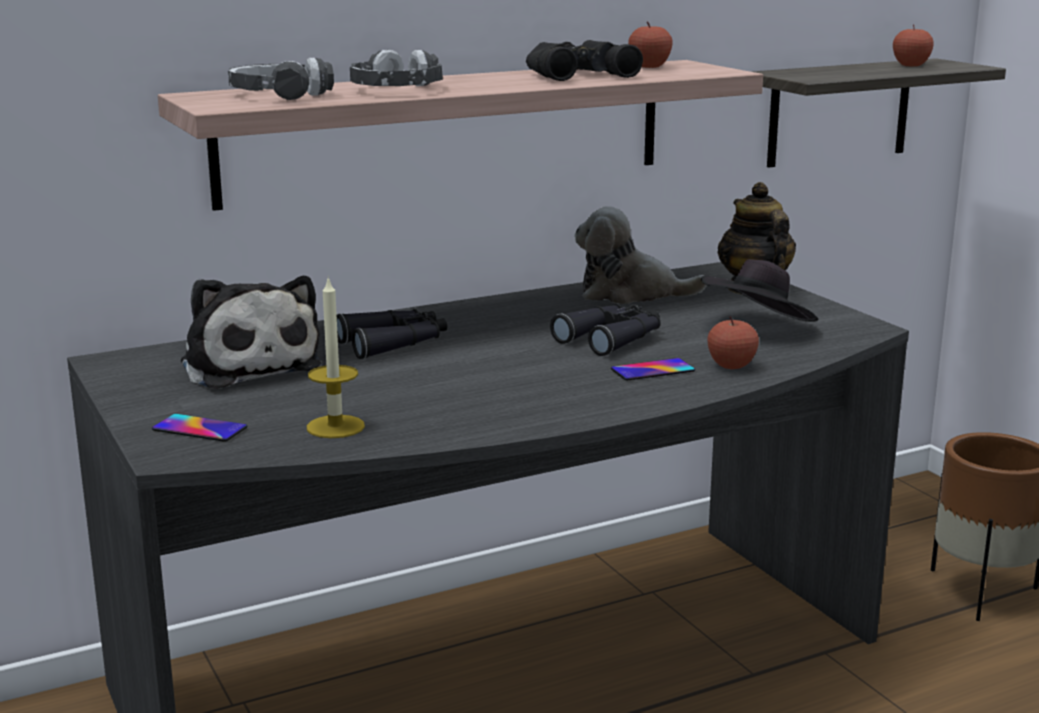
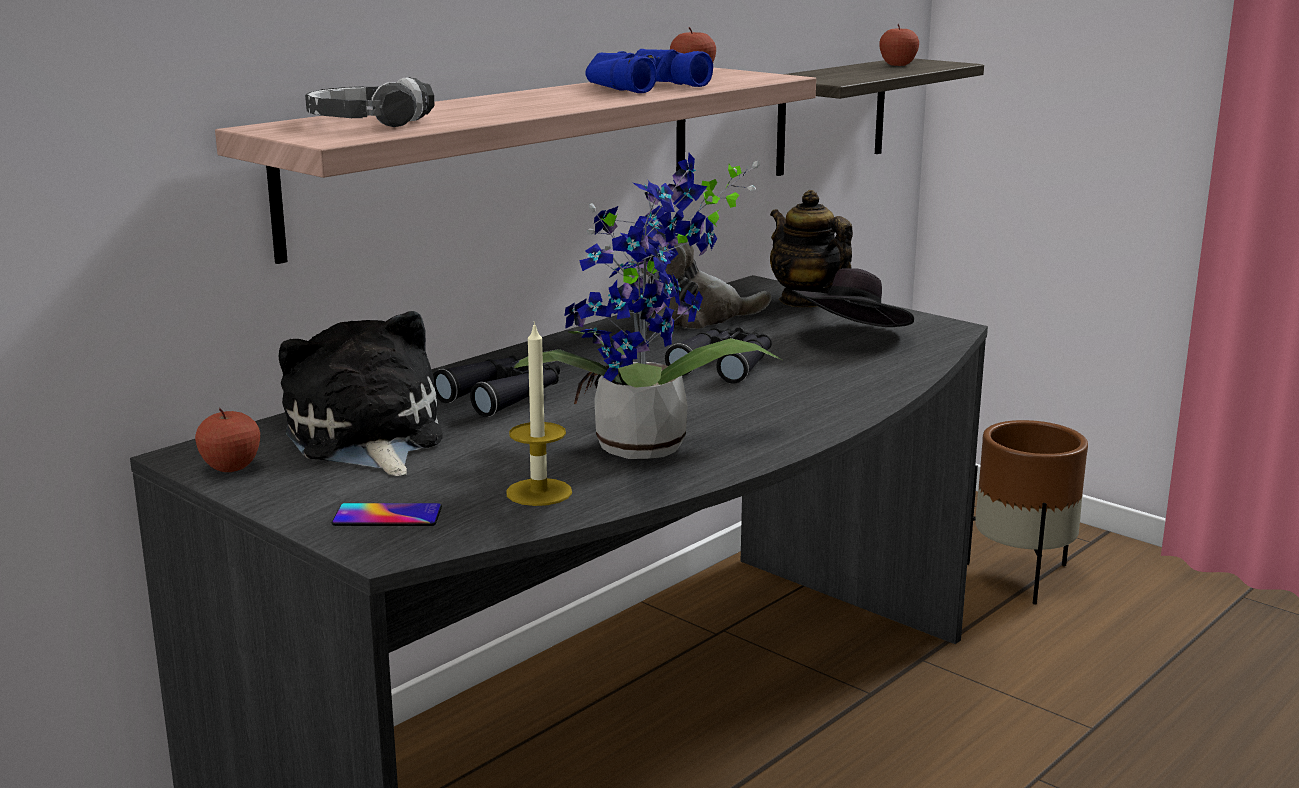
camera: 20 degrees left, 0 degrees up
(249, 365) = (366, 439): plush toy -> plush toy turned 150 degrees counterclockwise
(396, 89) = (486, 110): headphones -> none
(460, 405) = (646, 451): none -> potted plant
(575, 74) = (638, 86): black binoculars -> blue binoculars
(652, 370) = (799, 392): phone -> none
(731, 366) = (867, 378): apple -> apple (231, 467)

